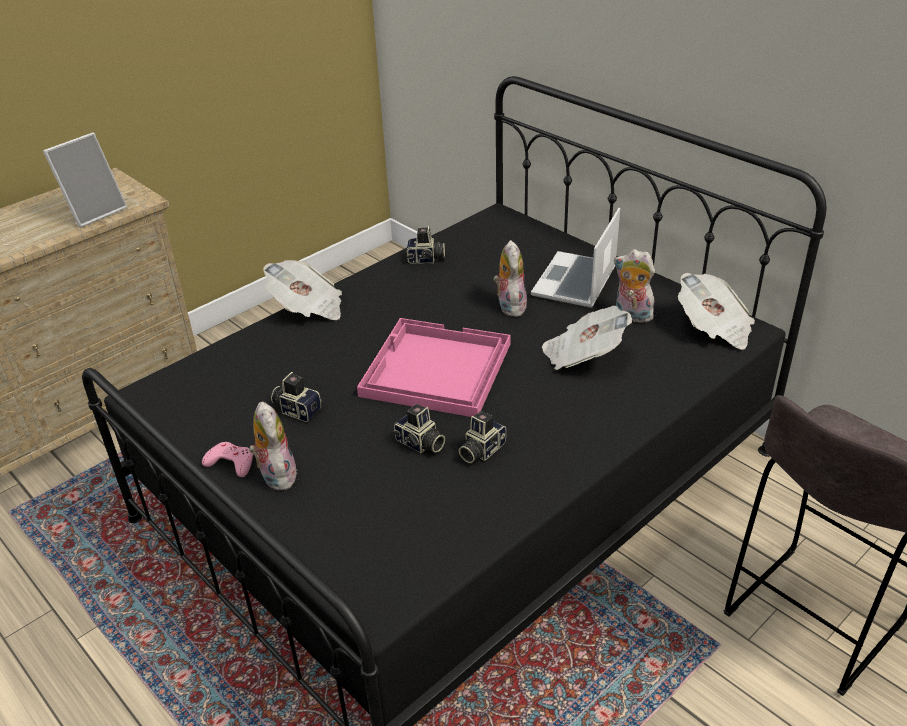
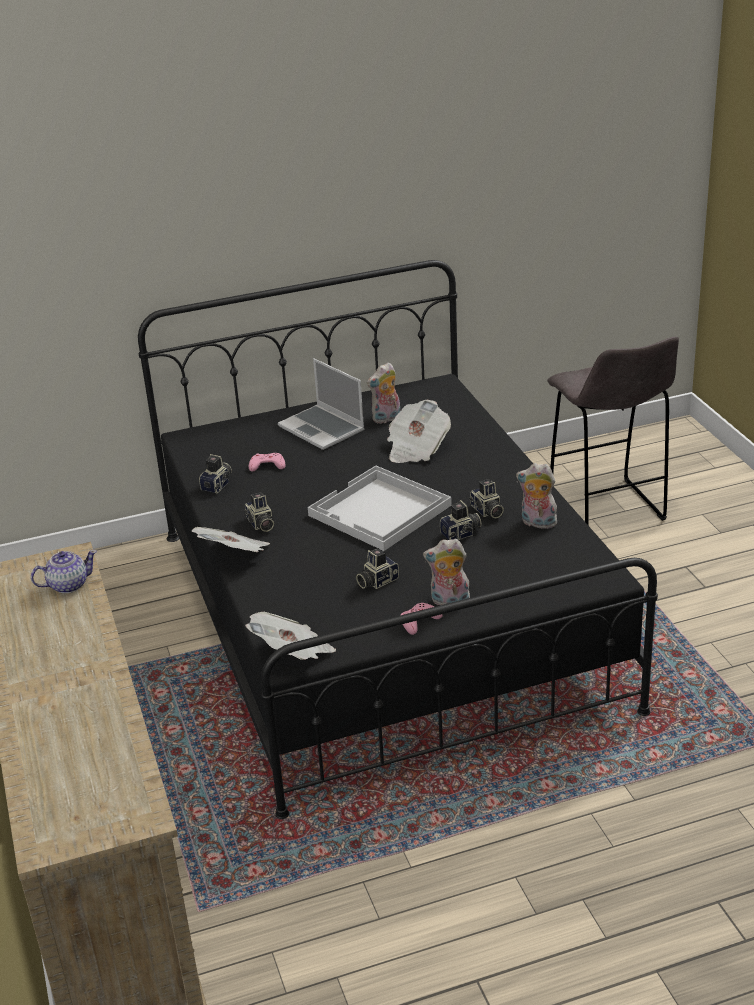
camera: 65 degrees left, 5 degrees down
(95, 212) = (68, 585): picture frame -> teapot
(369, 304) = (260, 524): none -> camera
(435, 370) = (380, 511): pink tray -> white tray
(479, 273) = (267, 465): none -> pink game controller
(509, 306) = (326, 462): plush toy -> plush toy (537, 523)
(714, 328) = (429, 394): newspaper -> newspaper (293, 654)

